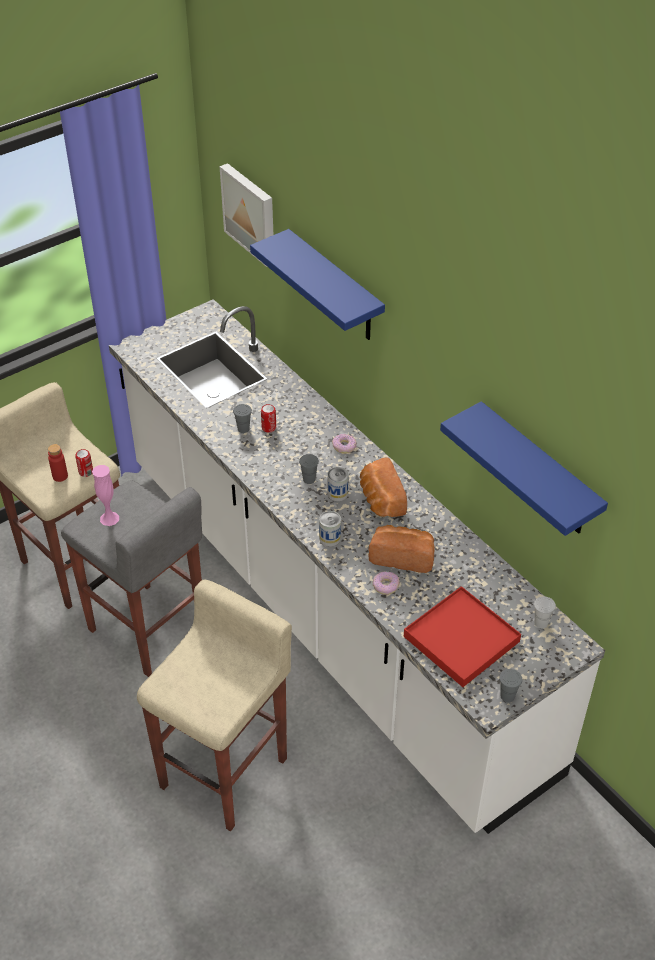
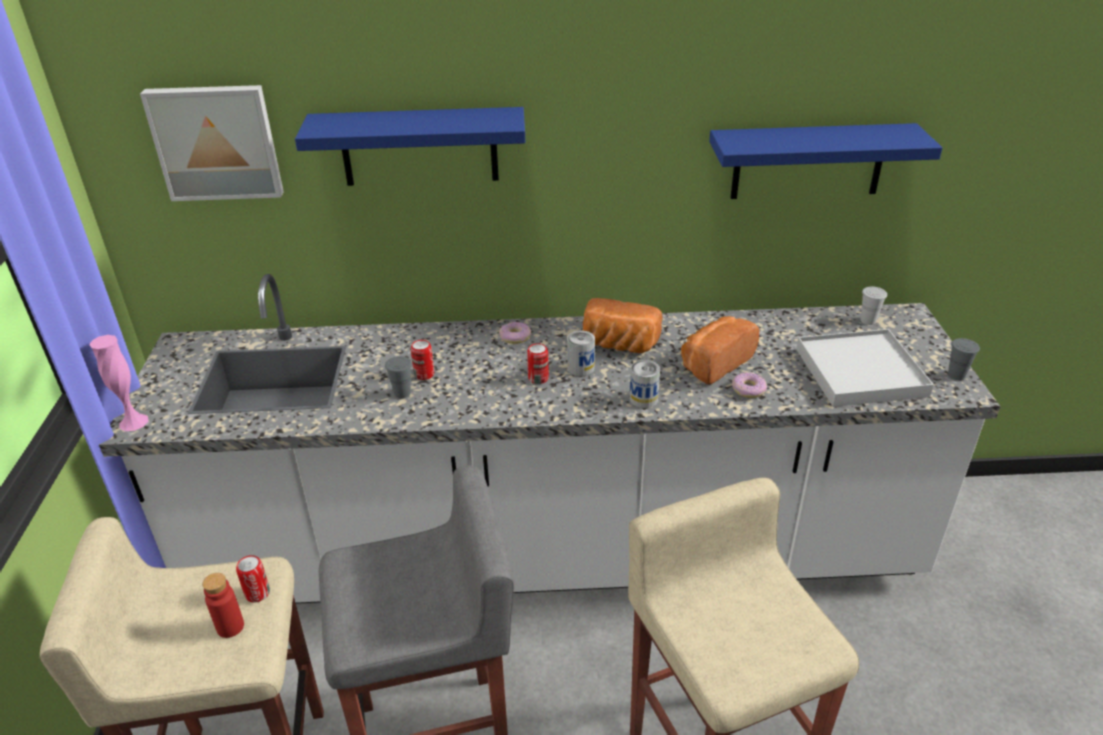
camera: 55 degrees left, 10 degrees down
(109, 518) = (372, 605): pink vase -> pink vase (133, 422)
(309, 479) = (538, 378): grey cup -> can
(461, 639) = (860, 372): red tray -> white tray

